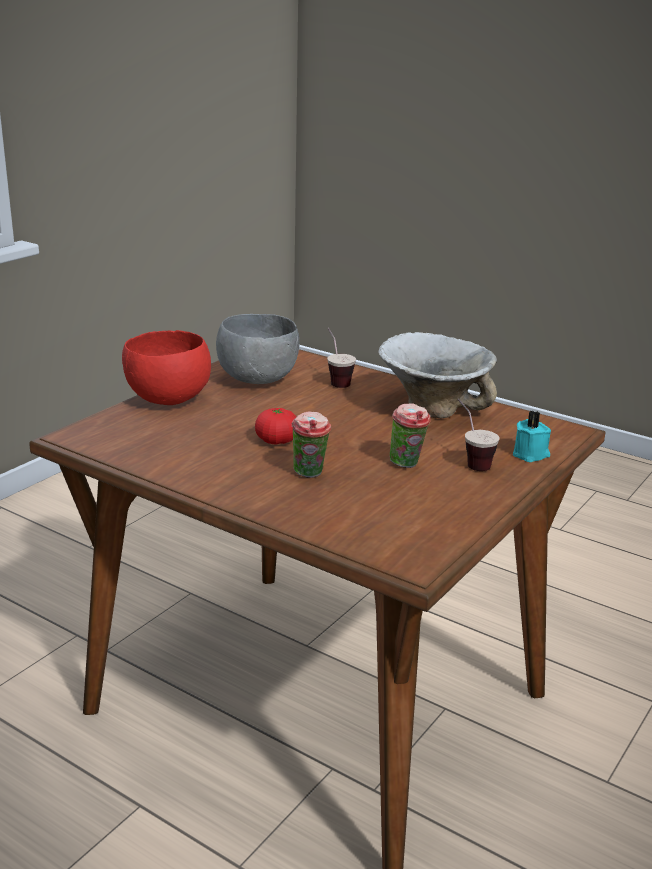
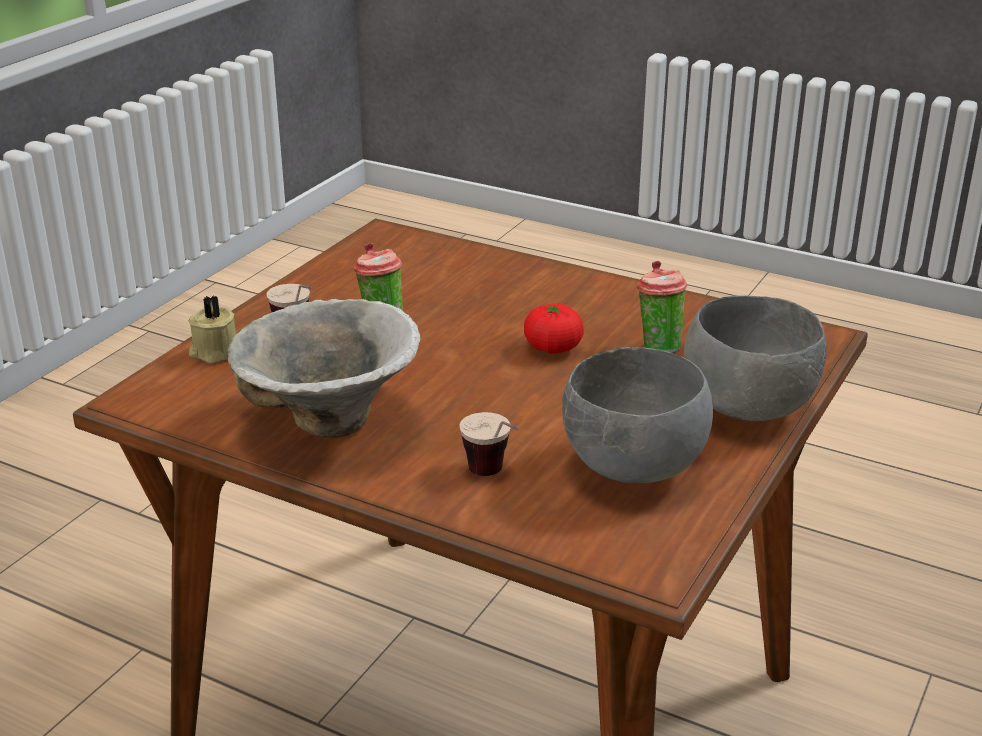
camera: 175 degrees right, 5 degrees up
(167, 400) = (749, 406): red bowl -> grey bowl
(310, 474) = (497, 306): cup -> cup (657, 347)
(531, 455) = (214, 352): turquoise candle -> beige candle

